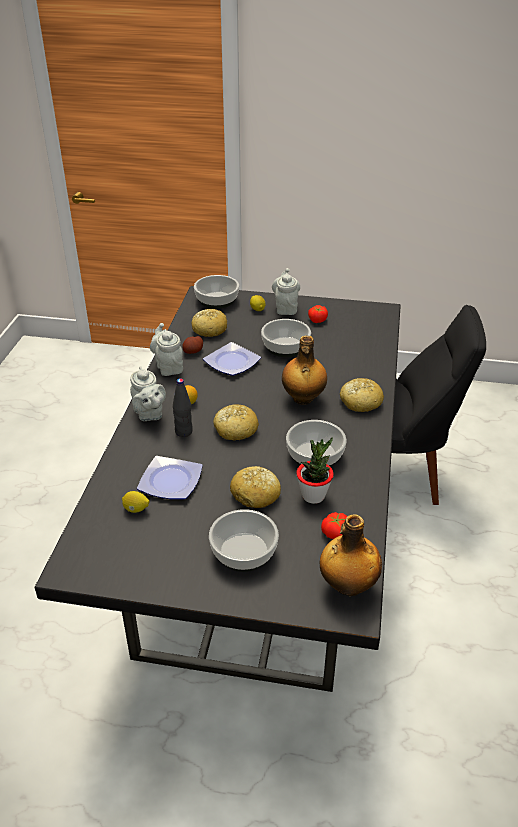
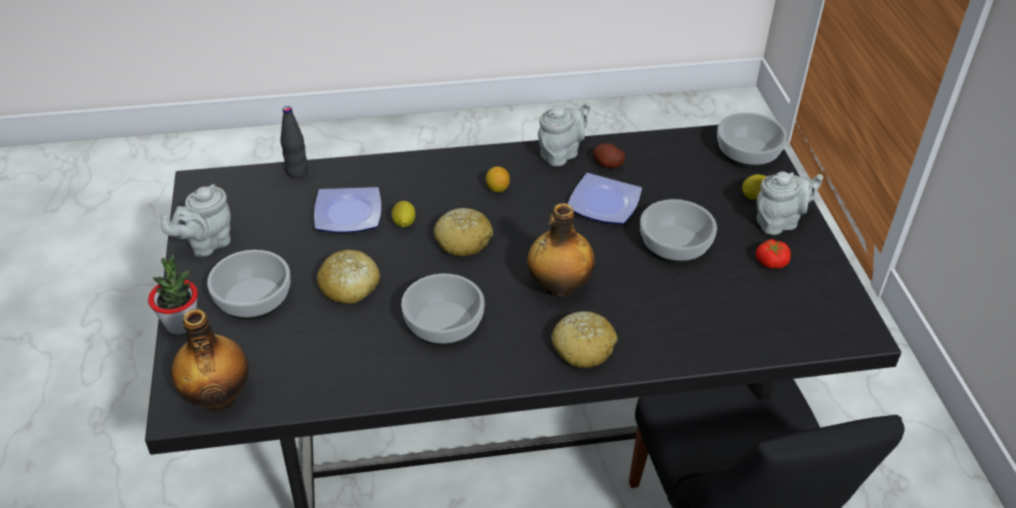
camera: 70 degrees right, 5 degrees up
(136, 509) = (295, 201): lemon -> lemon (404, 223)
(149, 414) = (459, 165): grey teapot -> grey teapot (206, 244)
(184, 431) = (439, 200): black bottle -> black bottle (297, 172)
(209, 329) = (669, 165): bread -> none
(313, 495) = (364, 337): potted plant -> potted plant (181, 324)
(335, 533) = (303, 370): tomato -> none

